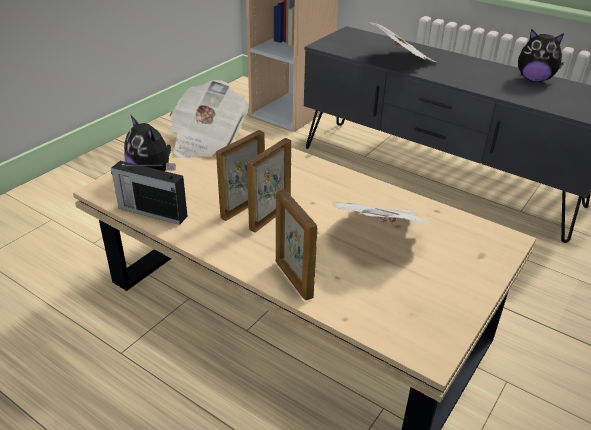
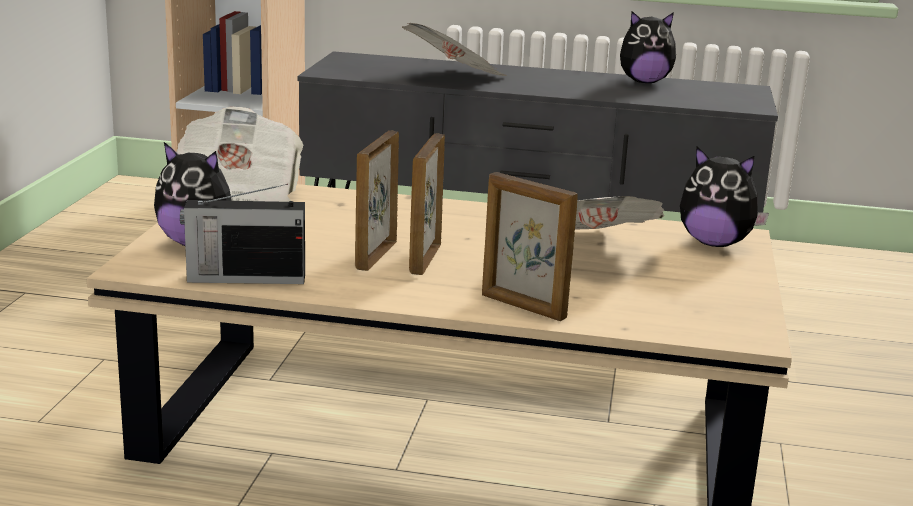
camera: 25 degrees left, 15 degrees down
(482, 244) = (715, 243): none -> plush toy

